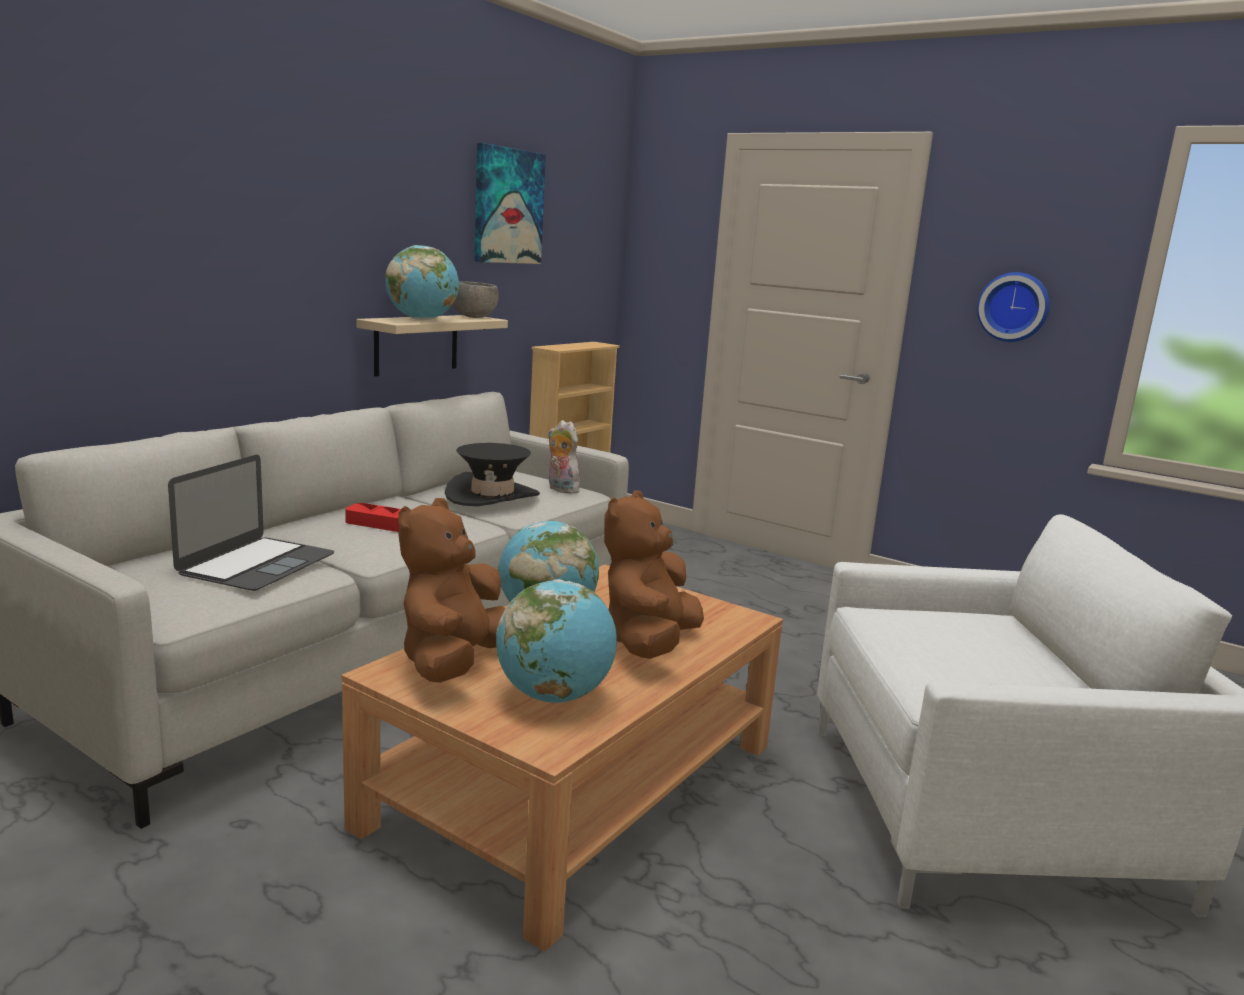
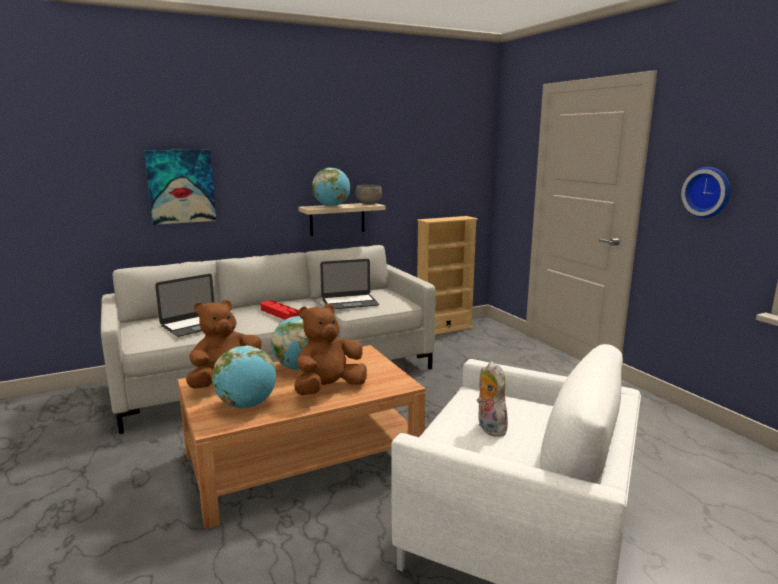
camera: 30 degrees right, 0 degrees up
(492, 496) = (349, 302): black hat -> laptop
(507, 206) = (398, 141): picture -> picture (181, 186)
(560, 489) = (394, 301): plush toy -> plush toy (489, 427)

